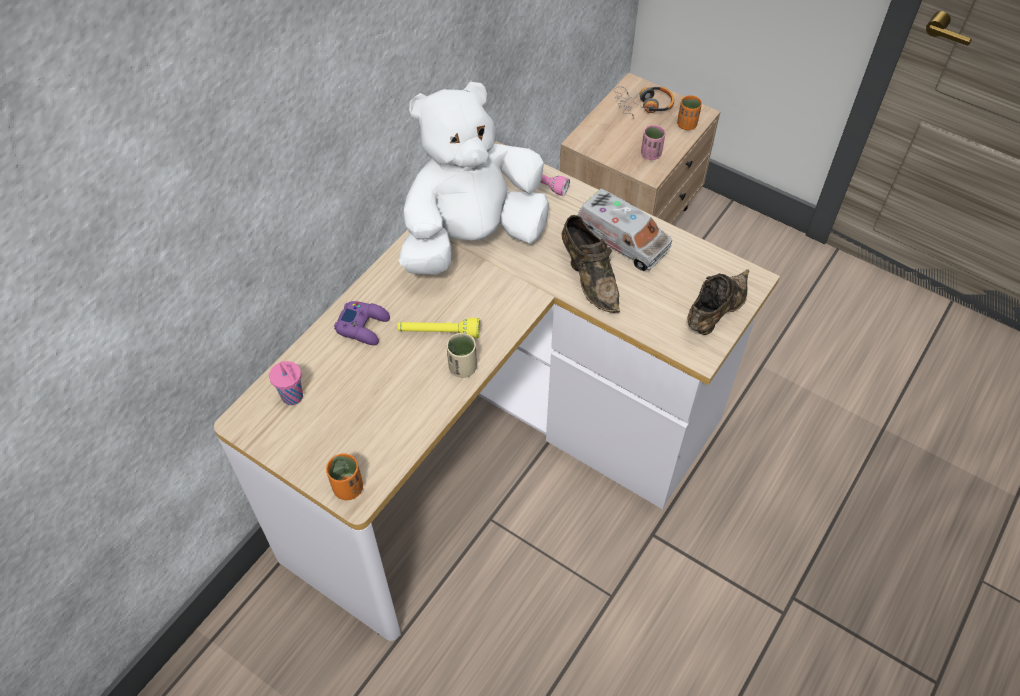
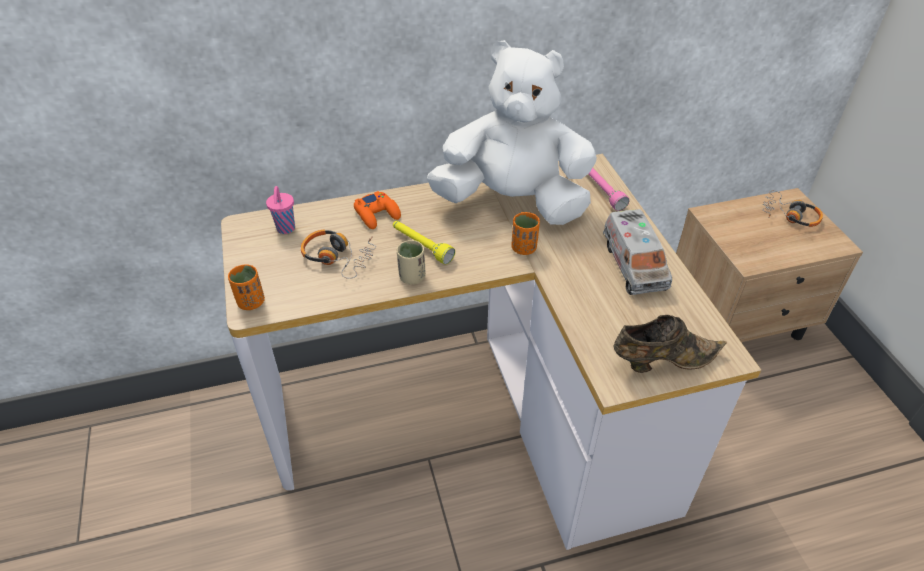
camera: 40 degrees right, 10 degrees down
(363, 326) = (377, 214): purple game controller -> orange game controller
(377, 392) = (338, 257): none -> headphones
(589, 278) = (577, 274): brown shoe -> none
(651, 154) = (762, 251): pink cup -> none
(687, 125) = (818, 246): orange cup -> orange cup (524, 248)

